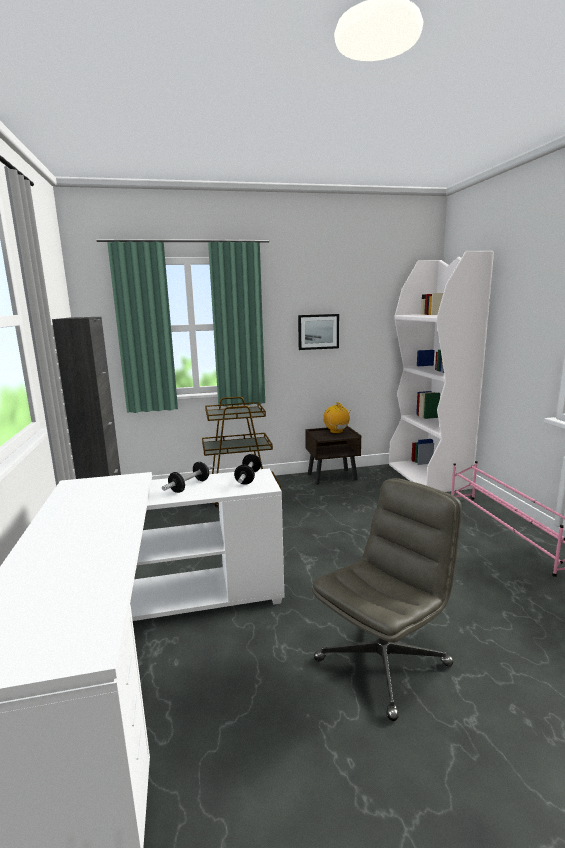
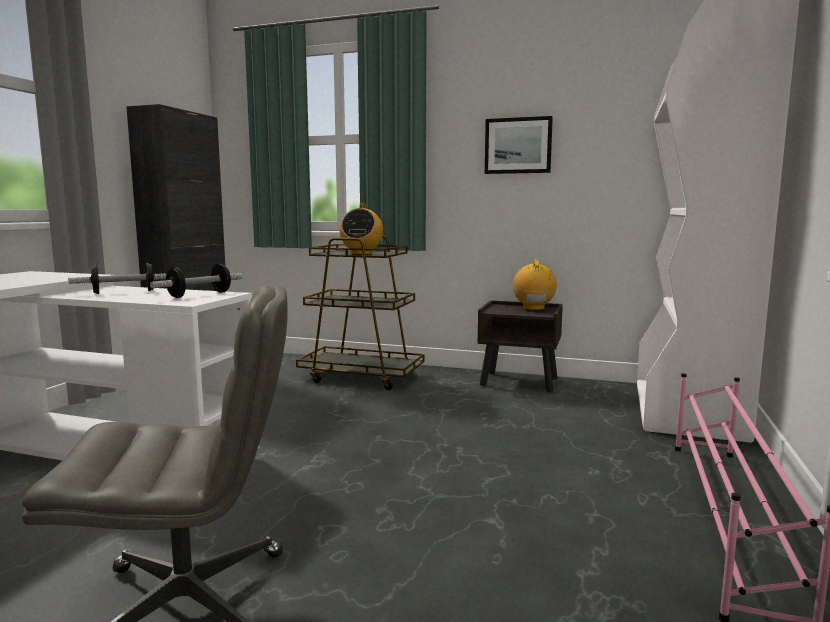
camera: 30 degrees right, 5 degrees down
(240, 414) = (361, 254): none -> radio

